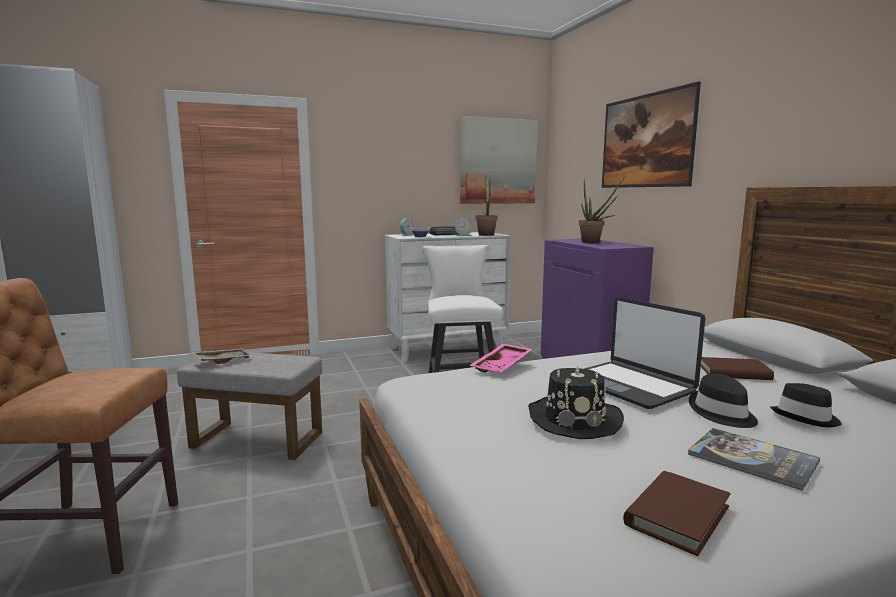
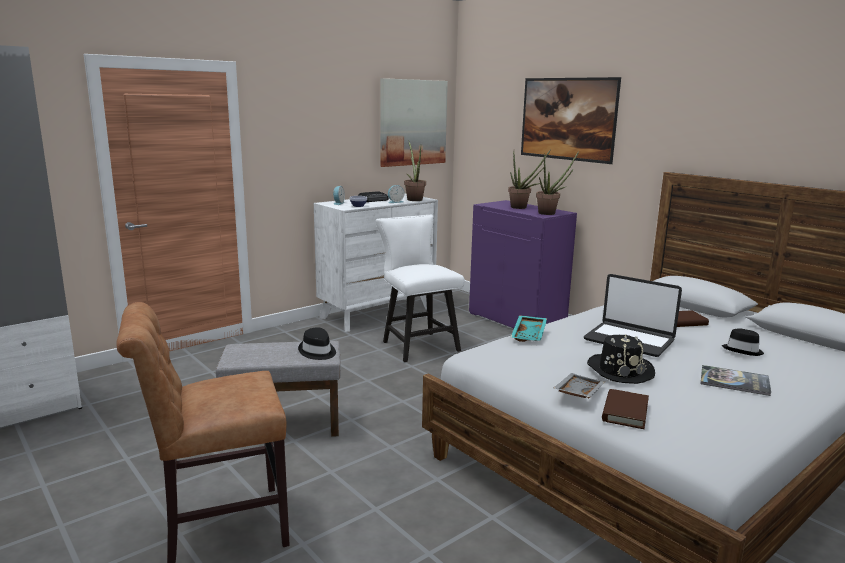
camera: 20 degrees left, 5 degrees up
(222, 361) = (251, 355): grey tray -> grey tray (577, 393)
(502, 366) = (530, 334): pink tray -> turquoise tray
(619, 246) = (550, 213): none -> potted plant
(677, 515) = (722, 419): brown book -> brown book (625, 412)
(722, 413) = (698, 354): black hat -> black hat (317, 352)

